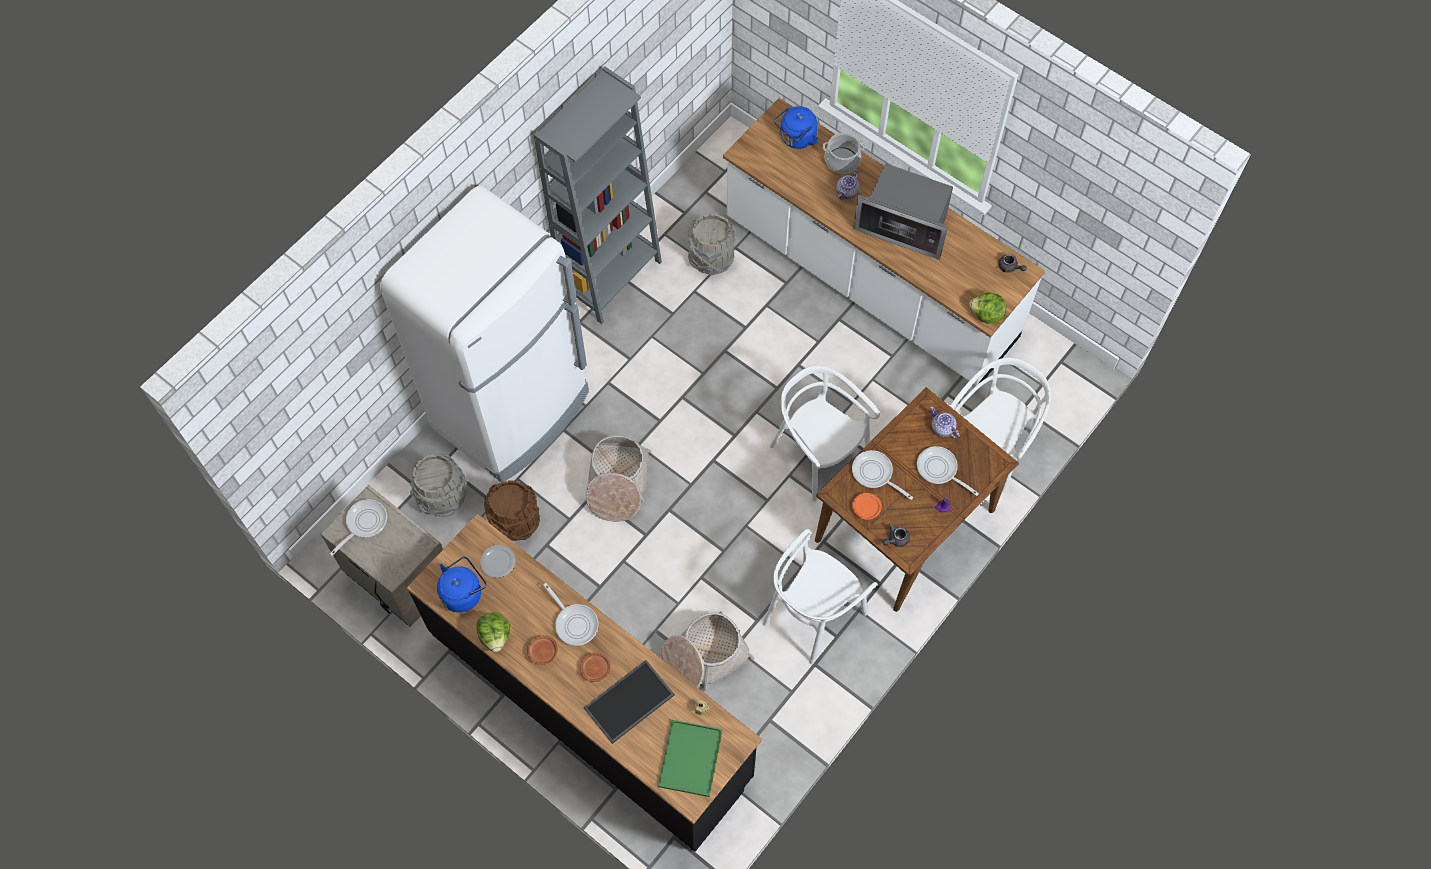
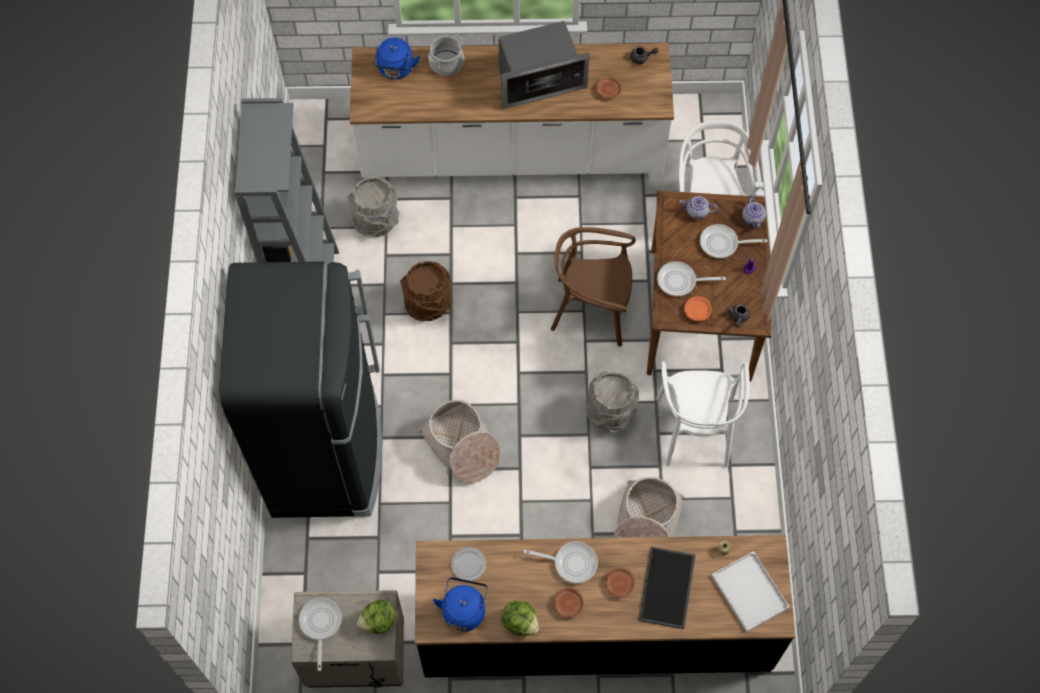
camera: 40 degrees left, 0 degrees up
(443, 497) = (332, 564): grey bucket -> grey bucket (610, 413)
(513, 411) = (326, 454): white fridge -> black fridge
(516, 522) = (409, 537): brown bucket -> brown bucket (428, 303)
(690, 757) = (748, 591): green tray -> white tray
(818, 454) = (591, 309): white chair -> brown chair
(847, 192) = (472, 84): teapot -> teapot (753, 218)
(954, 274) = (608, 91): none -> brown plate
(986, 315) = (657, 104): lettuce -> lettuce (379, 621)

